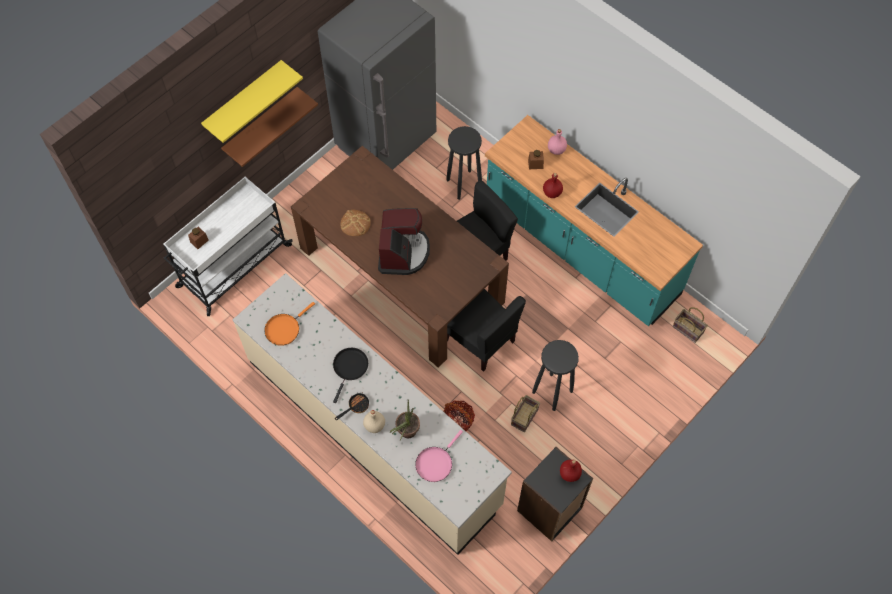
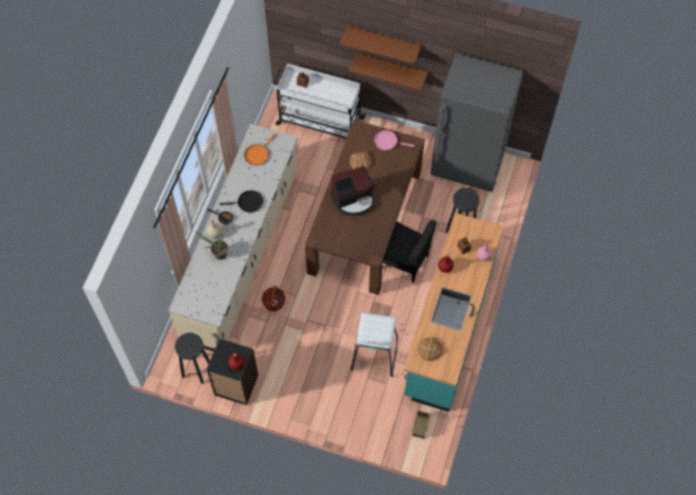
camera: 65 degrees right, 0 degrees up
(243, 99) = (383, 41): yellow shelf -> brown shelf
(284, 329) = (257, 154): orange frying pan -> orange frying pan turned 75 degrees counterclockwise
(435, 463) = (205, 279): pink frying pan -> pink frying pan (387, 141)
(480, 340) = (340, 291): black chair -> none
(524, 416) = (297, 342): basket -> none
(552, 391) = (324, 352): black stool -> black stool (197, 370)
(578, 338) = (374, 354): none -> white stool
(648, 252) = (430, 349): none -> bread

